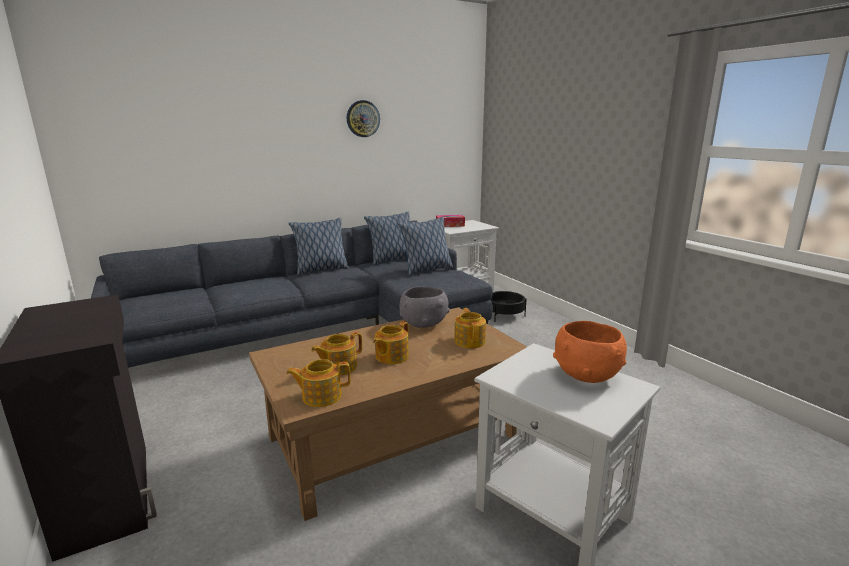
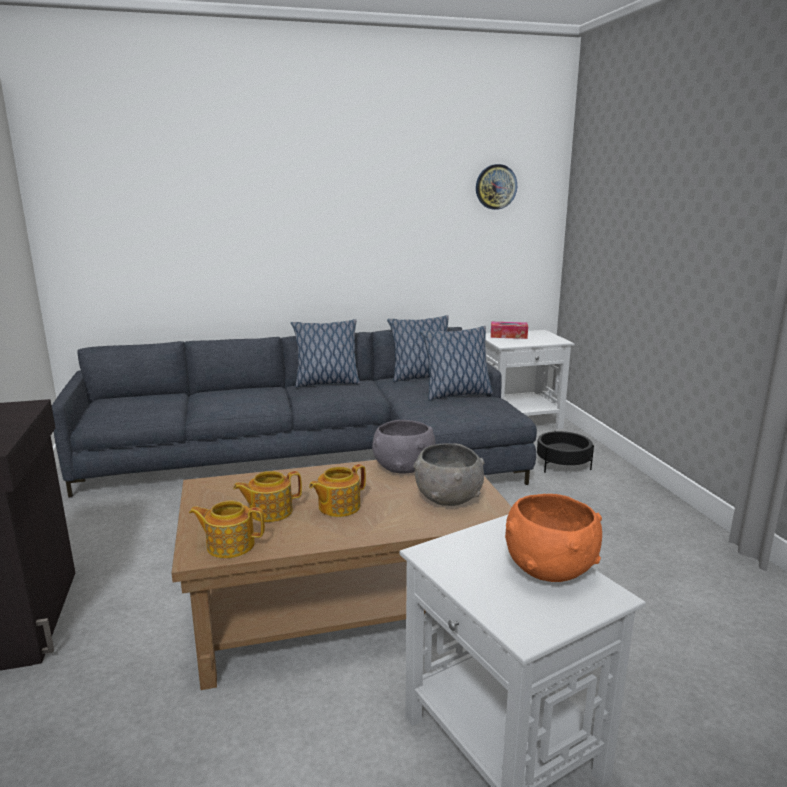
camera: 15 degrees right, 0 degrees up
(363, 118) = (396, 194): wall clock -> wall clock (496, 187)
(470, 341) = (448, 499): teapot -> grey bowl

